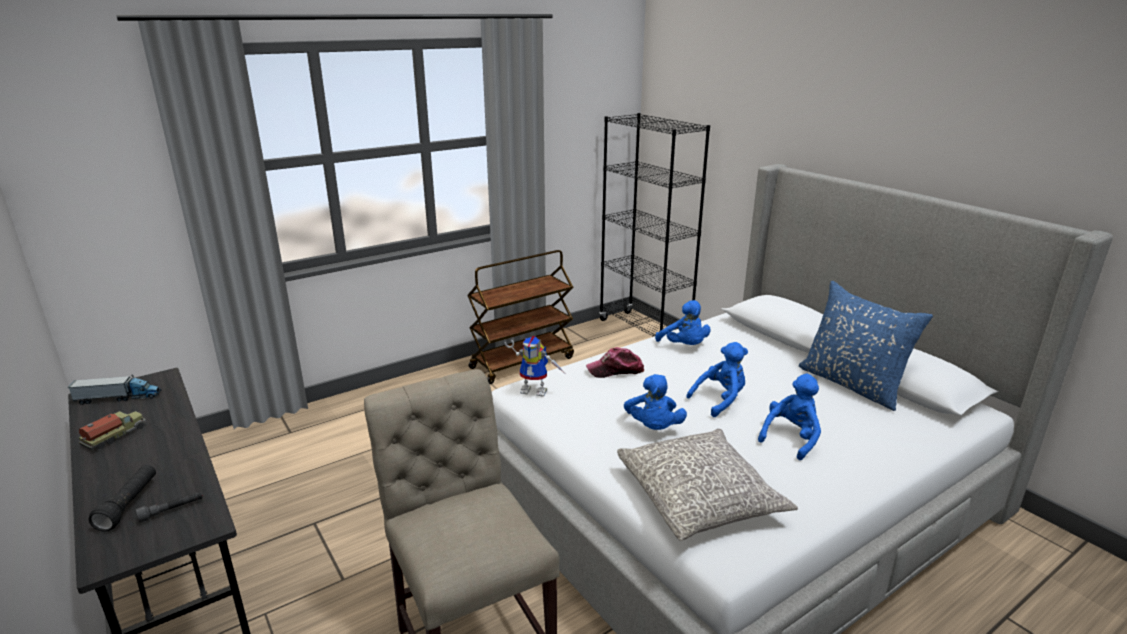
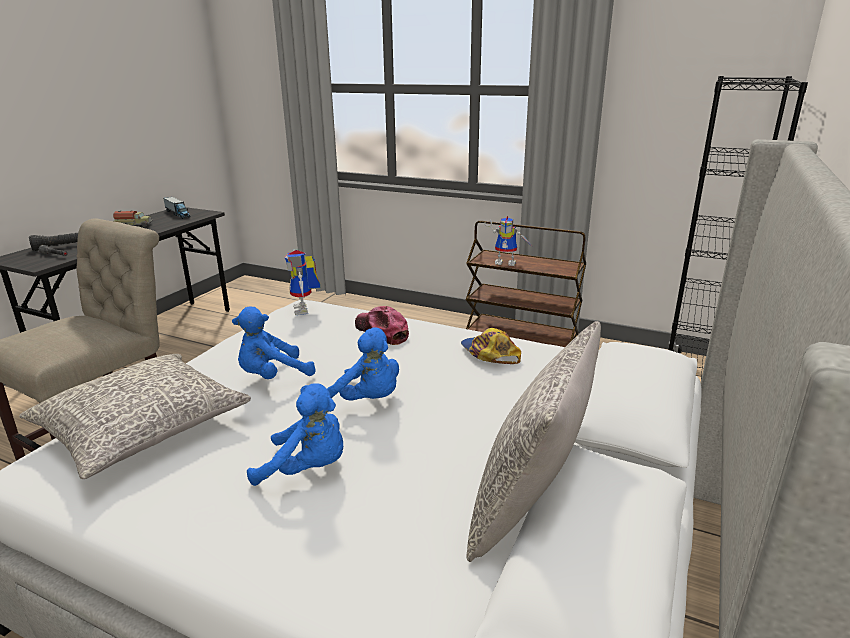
camera: 60 degrees right, 0 degrees up
(512, 295) = (507, 262): none -> toy robot
(684, 346) = (489, 354): blue plush toy -> cap
(852, 384) = (530, 503): blue pillow -> grey pillow

